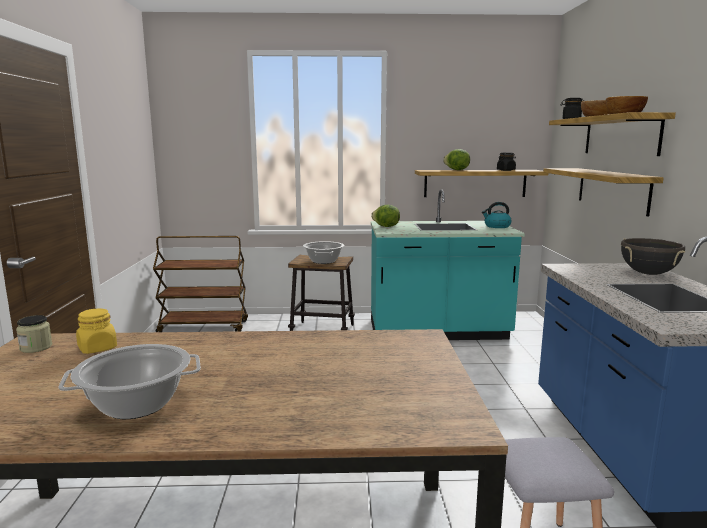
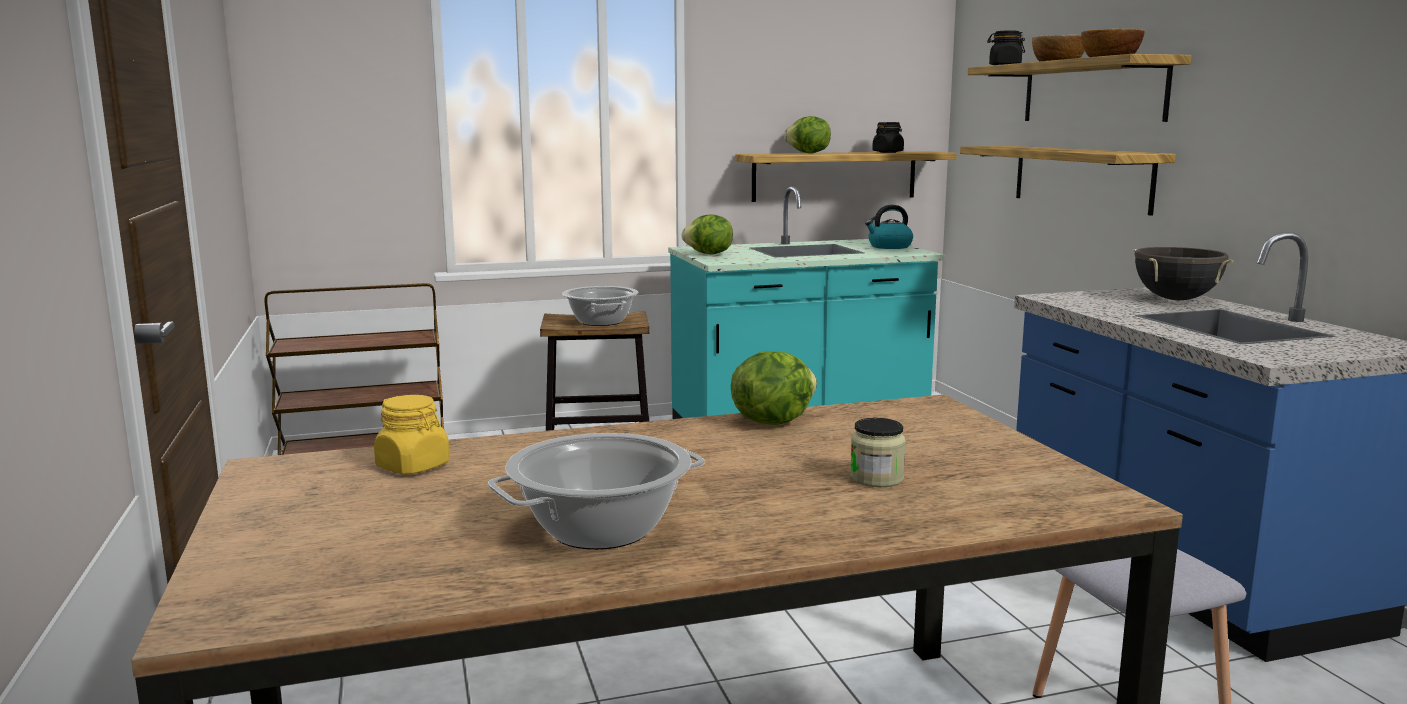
camera: 15 degrees left, 0 degrees up
(36, 347) = (292, 476): jar -> jar (876, 478)
(317, 338) = (772, 421): none -> lettuce

